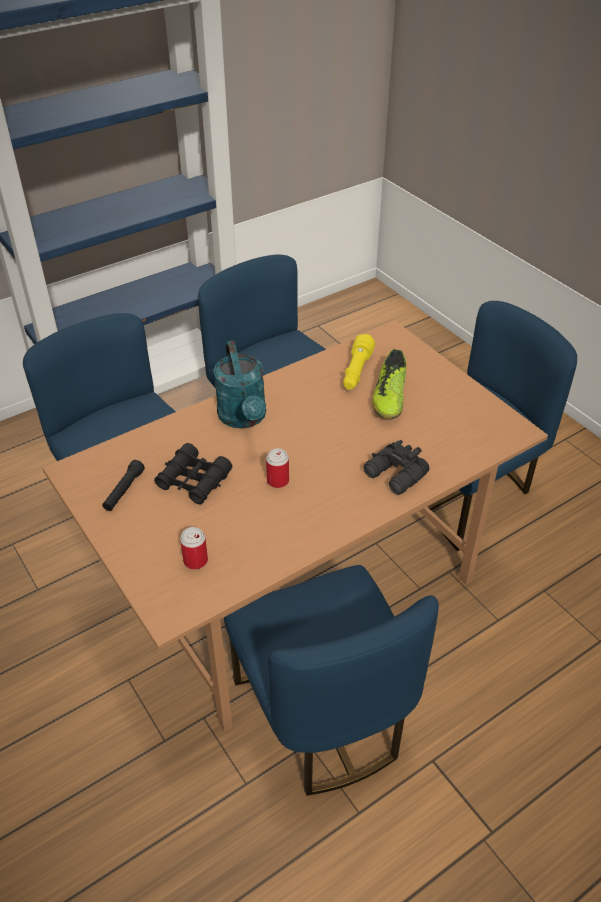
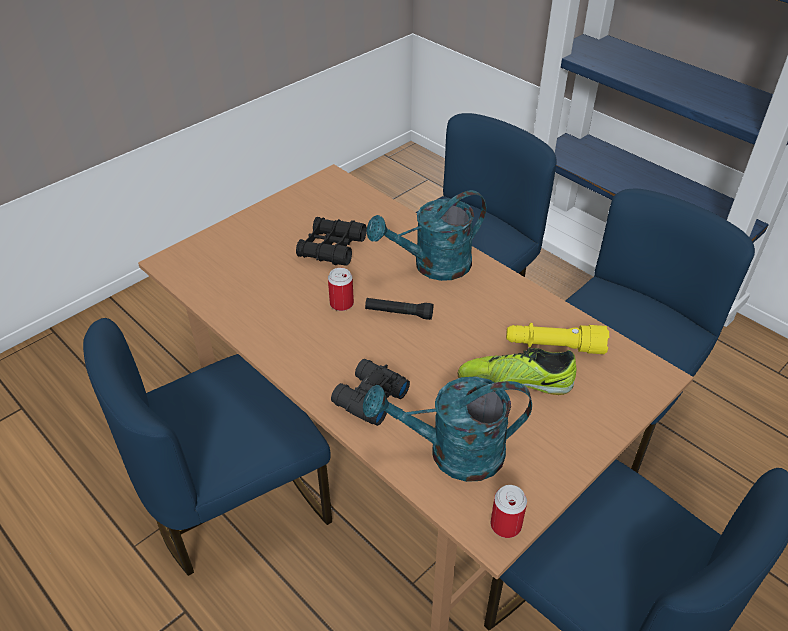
camera: 80 degrees right, 0 degrees up
(124, 491) = (311, 210): black flashlight -> black flashlight (399, 313)
(195, 561) = (229, 266): can -> can (505, 525)
(453, 438) = (453, 453): none -> turquoise watering can

